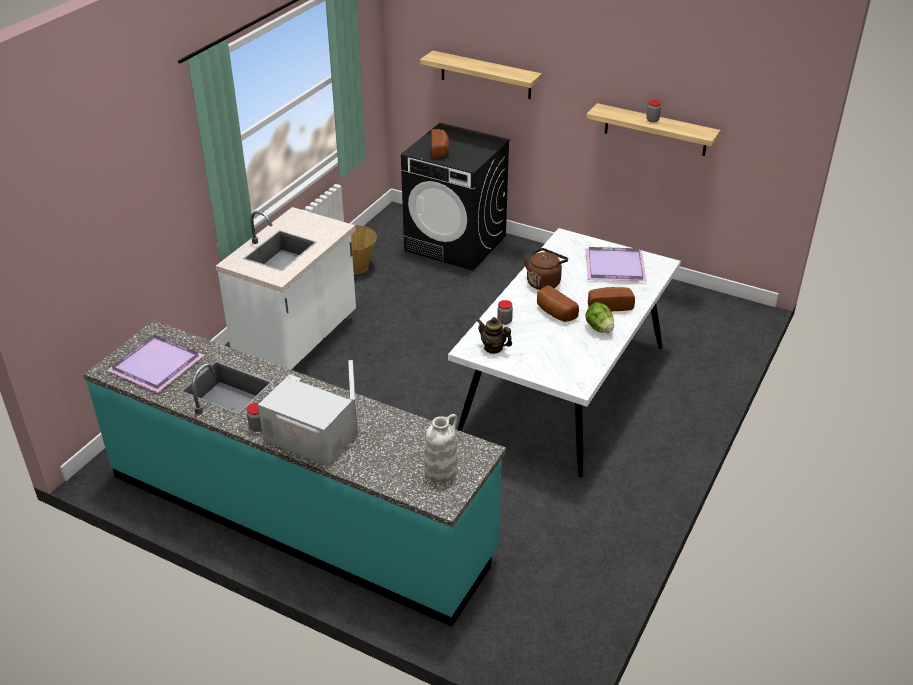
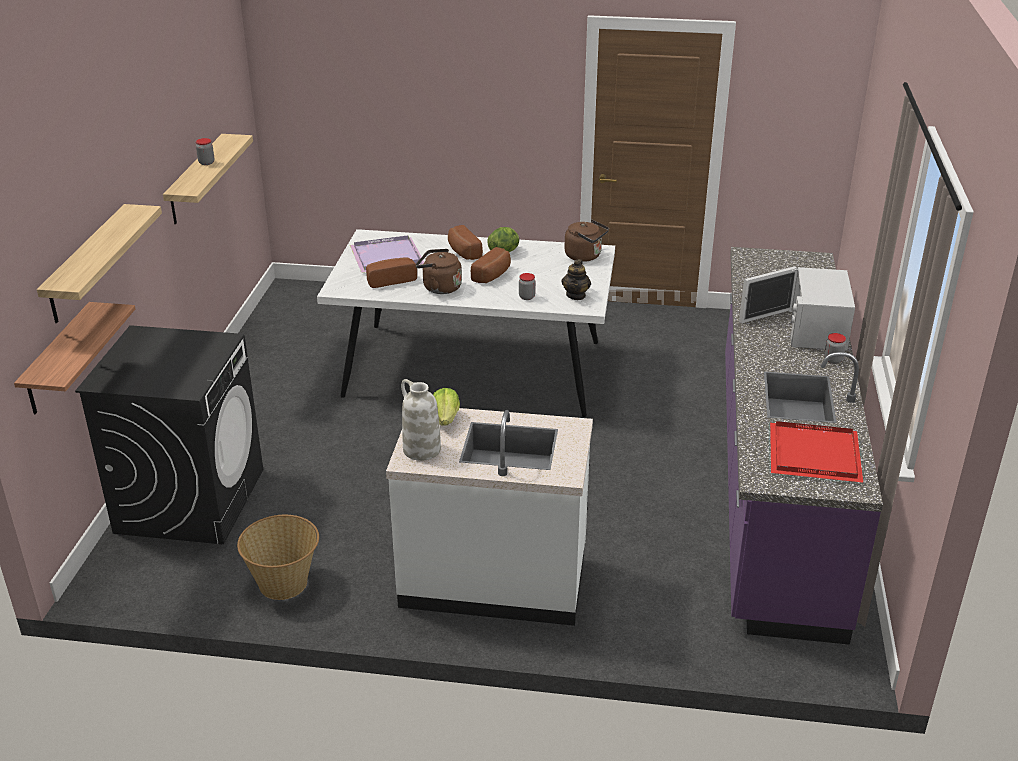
camera: 110 degrees left, 5 degrees down
(156, 366) = (816, 454): purple tray -> red tray
(299, 514) = (774, 482): turquoise counter -> purple counter
(327, 233) = (445, 419): none -> lettuce
(437, 98) = (58, 360): none -> shelf
(440, 150) = (181, 370): bread -> bread (390, 280)
(441, 470) = (786, 266): white vase -> white vase (421, 449)
(569, 373) = (585, 256): none -> brown kettle

